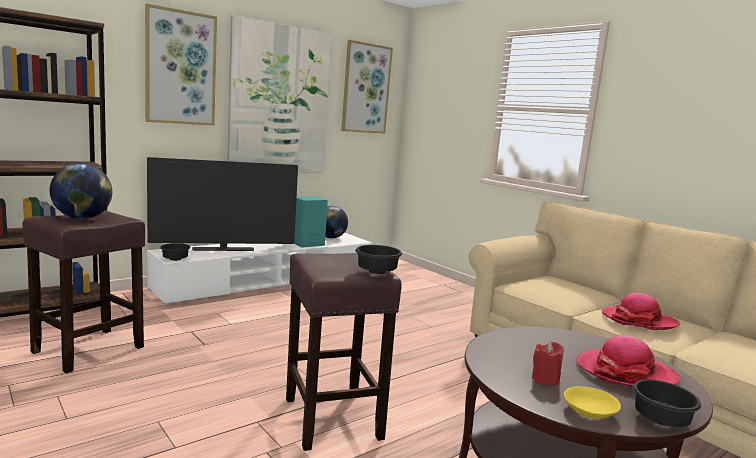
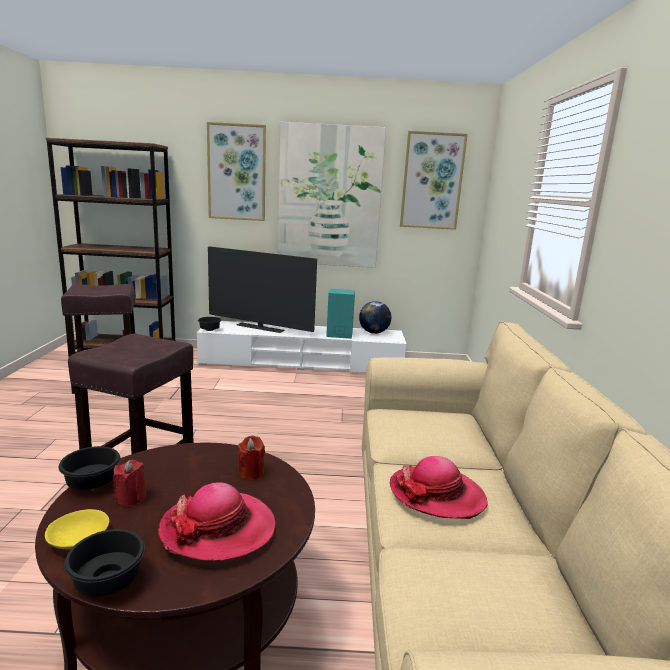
camera: 40 degrees right, 5 degrees up
(82, 218) = (98, 288): globe -> none
(378, 272) = (130, 360): black bowl -> black bowl (91, 484)
(556, 339) = (251, 472): none -> red candle

